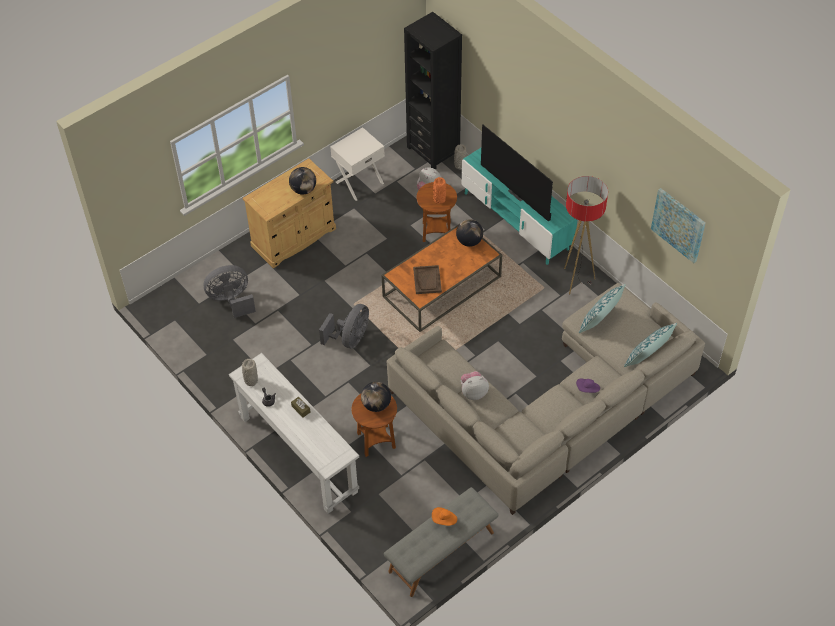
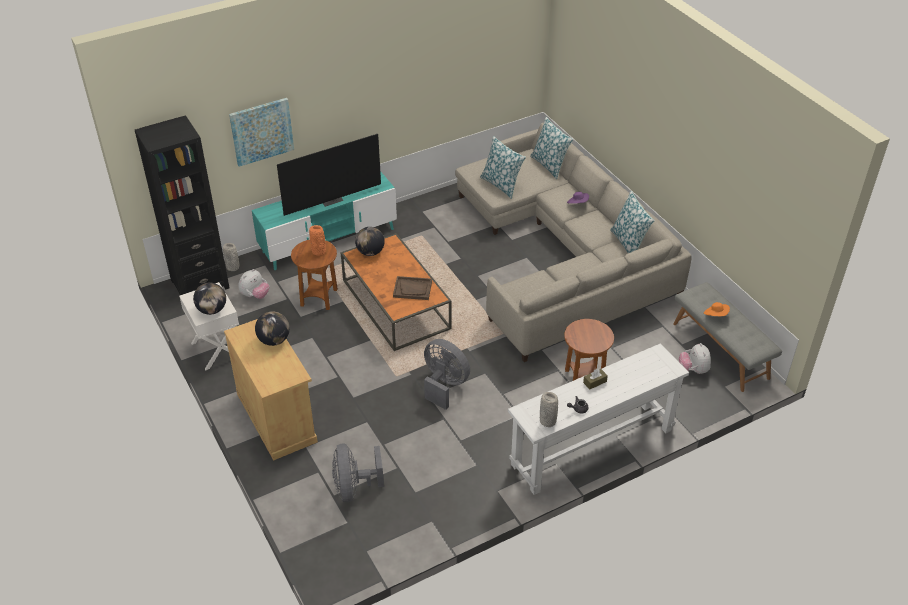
camera: 80 degrees left, 10 degrees down
(376, 405) = (585, 333): globe -> globe (212, 310)
(473, 392) = (568, 274): plush toy -> plush toy (693, 370)
(535, 439) = (629, 243): none -> pillow
(576, 280) = (419, 214): floor lamp -> none
(678, 225) = (482, 56): picture -> picture (261, 131)

